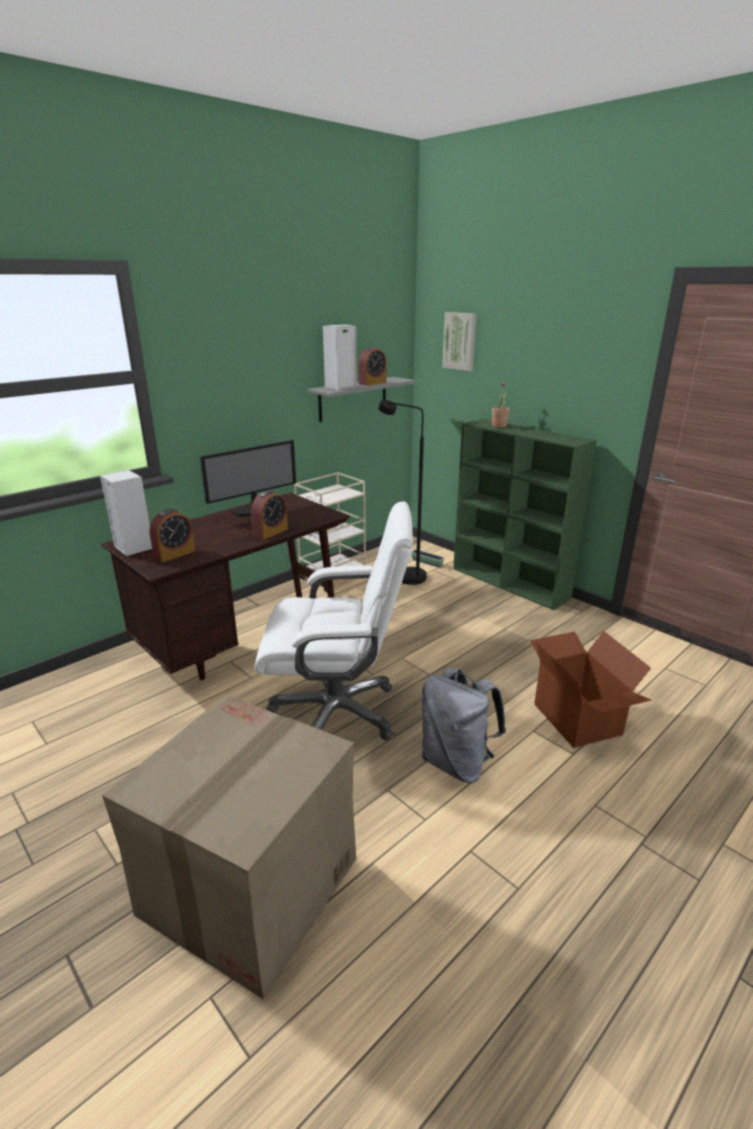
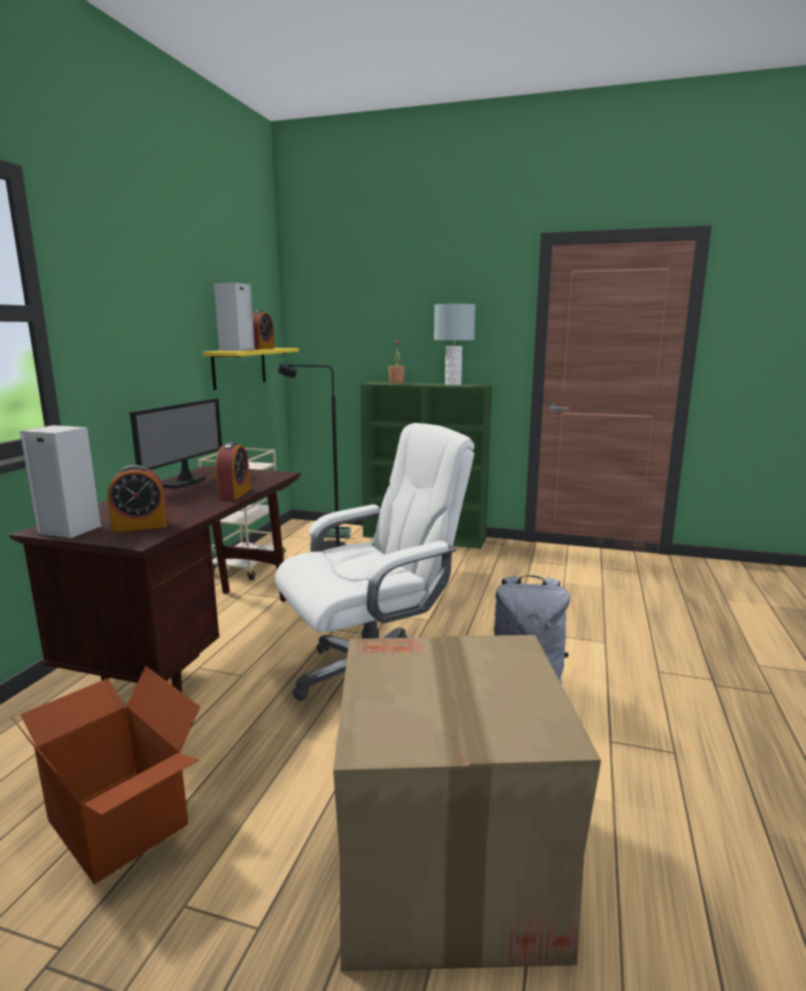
camera: 30 degrees left, 10 degrees down
(174, 554) = (140, 526): alarm clock -> alarm clock turned 60 degrees clockwise
(353, 399) = (239, 367): grey shelf -> yellow shelf
(460, 341) = (337, 309): picture -> none
(551, 435) = (452, 384): none -> grey table lamp
(578, 719) = (582, 617): cardboard box -> cardboard box (120, 821)

